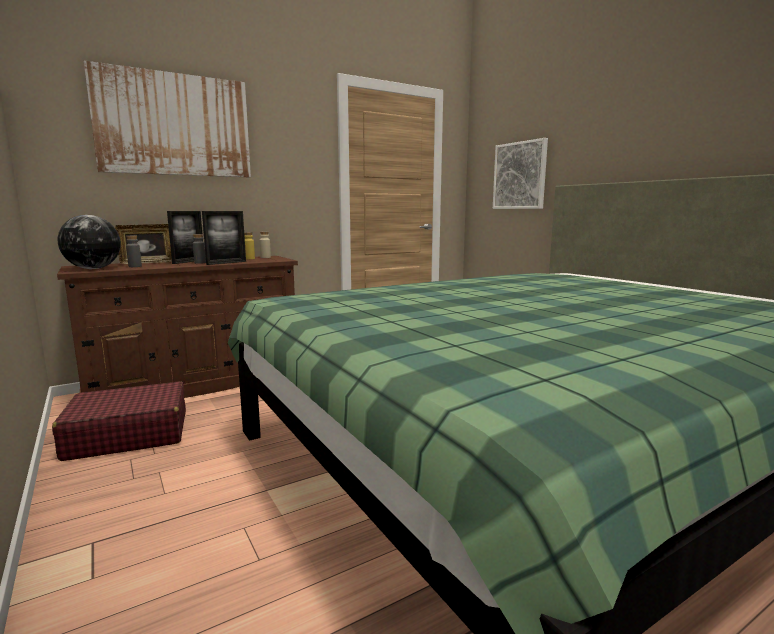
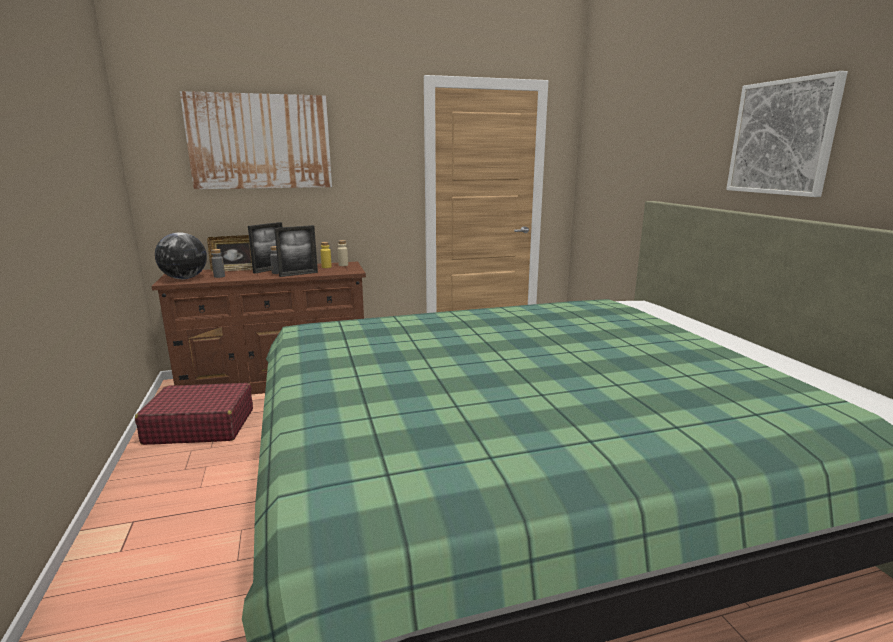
camera: 15 degrees right, 5 degrees up
(520, 176) = (621, 181): picture -> picture (782, 137)

